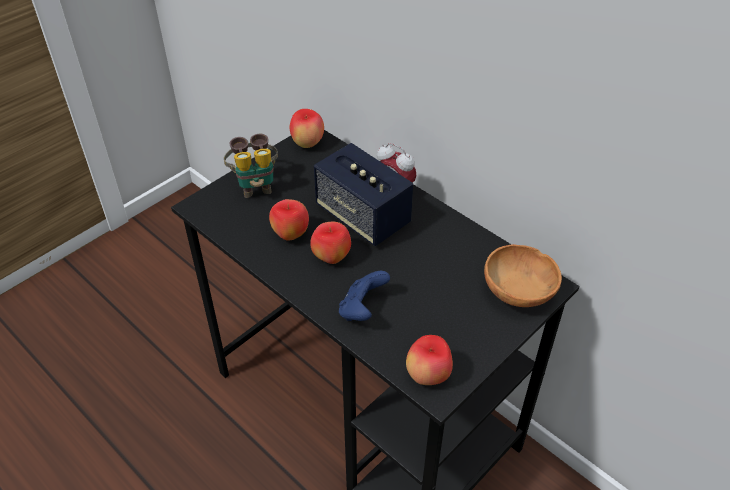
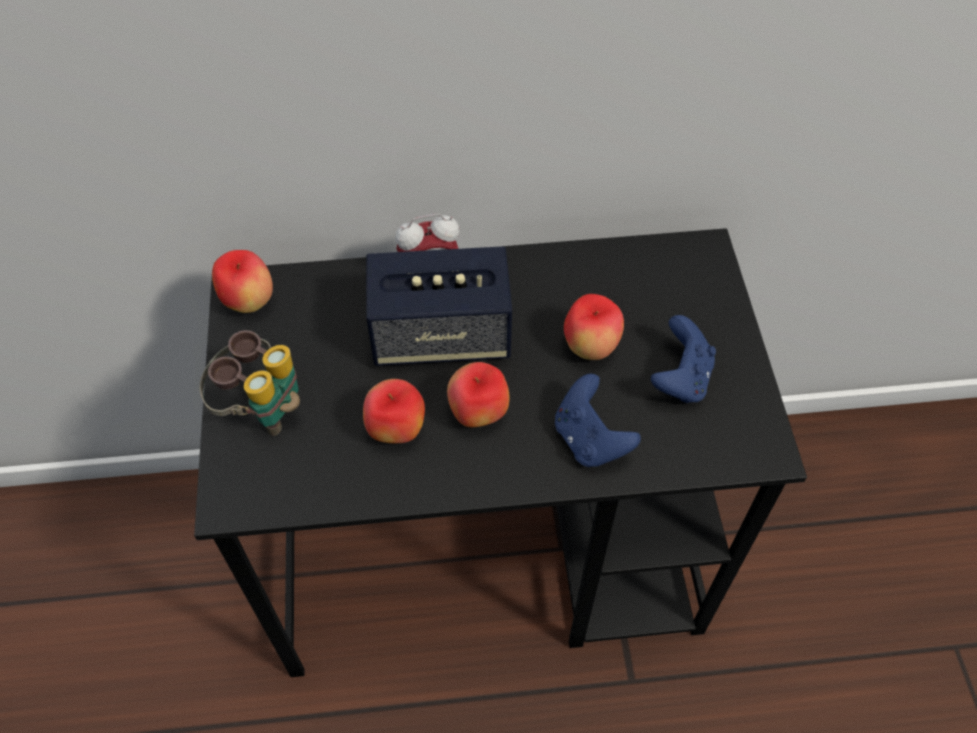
camera: 50 degrees left, 10 degrees up
(428, 376) = (738, 444): apple -> apple (590, 347)
(444, 325) = (680, 378): none -> blue game controller
(519, 292) = (693, 281): brown bowl -> none

